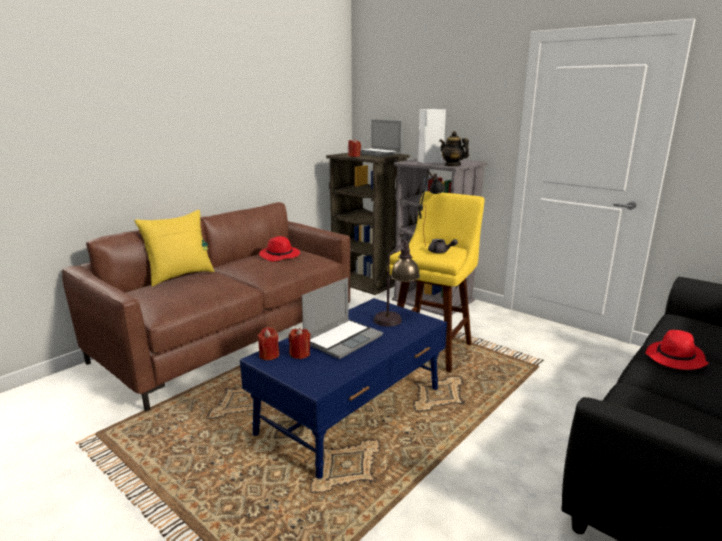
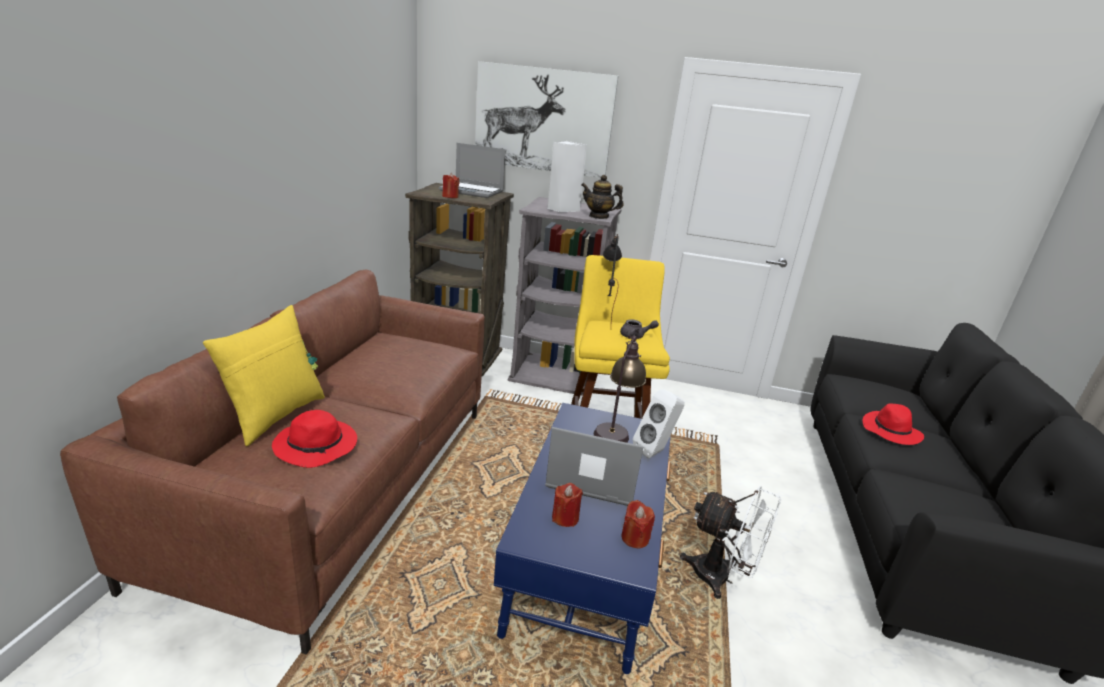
camera: 30 degrees left, 5 degrees up
(269, 355) = (529, 531): red candle -> red candle (635, 538)
(280, 256) = (399, 354): red hat -> red hat (317, 446)
(343, 339) = (591, 479): laptop -> laptop turned 90 degrees counterclockwise
(412, 333) = (655, 451): none -> white speaker
(429, 96) = (543, 120): none -> picture
(449, 449) = (721, 578): none -> white fan

